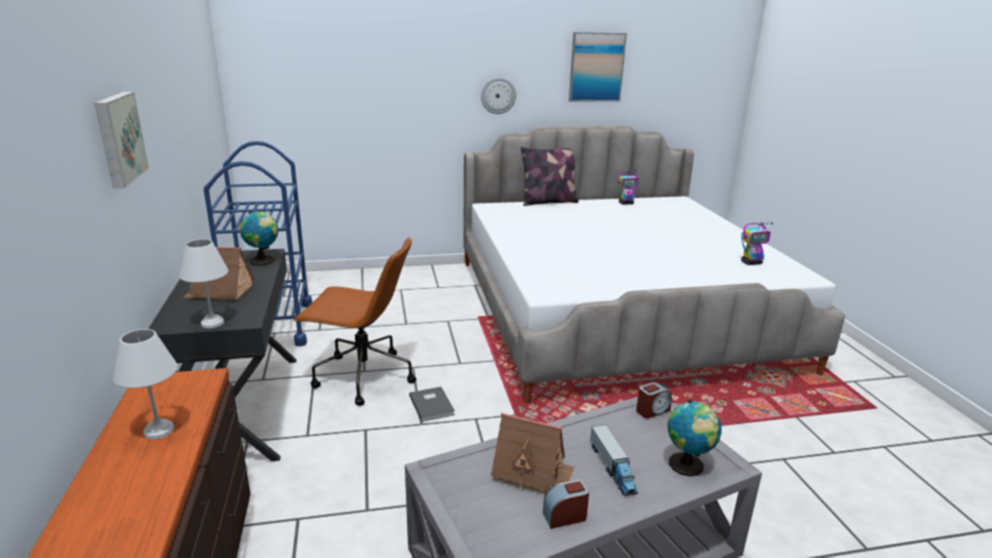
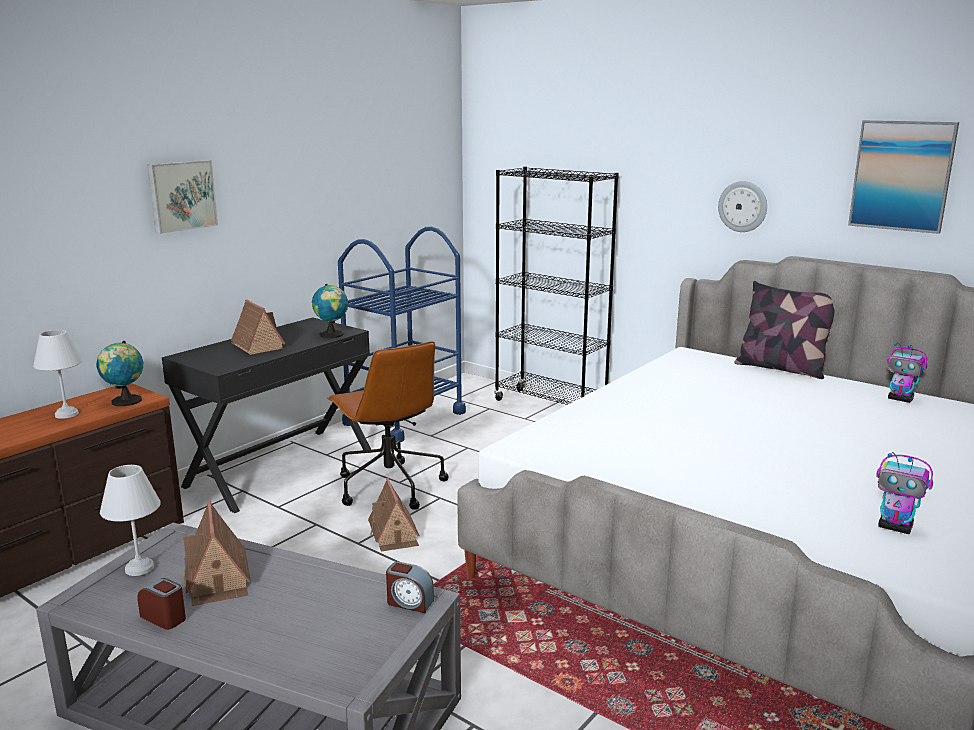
camera: 50 degrees right, 5 degrees down
(212, 322) = (204, 363): white table lamp -> white table lamp (140, 567)
(363, 277) = (550, 406): none -> black bookcase
(432, 405) = (394, 534): grey book -> toy house
(612, 468) = (269, 616): toy truck -> none
(688, 466) = (321, 659): globe -> globe (125, 402)

